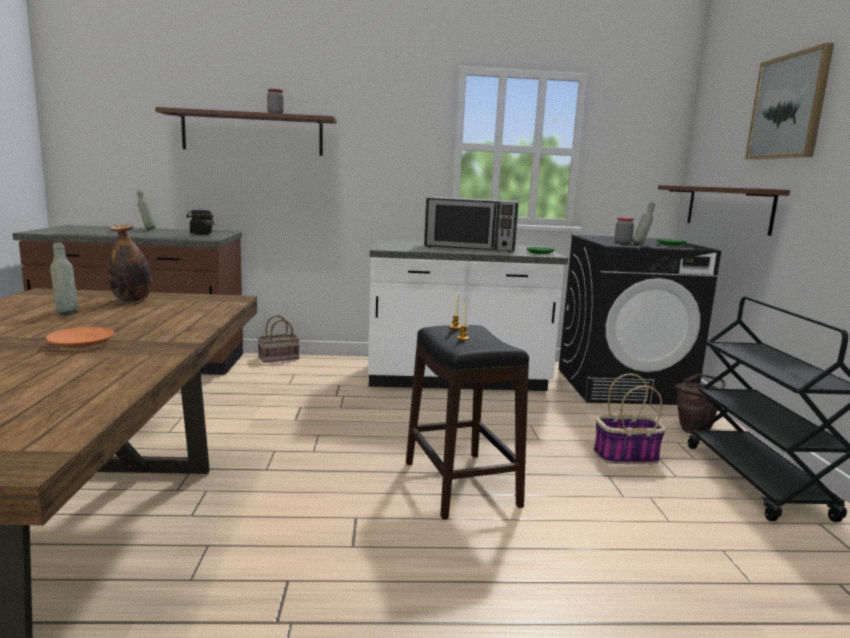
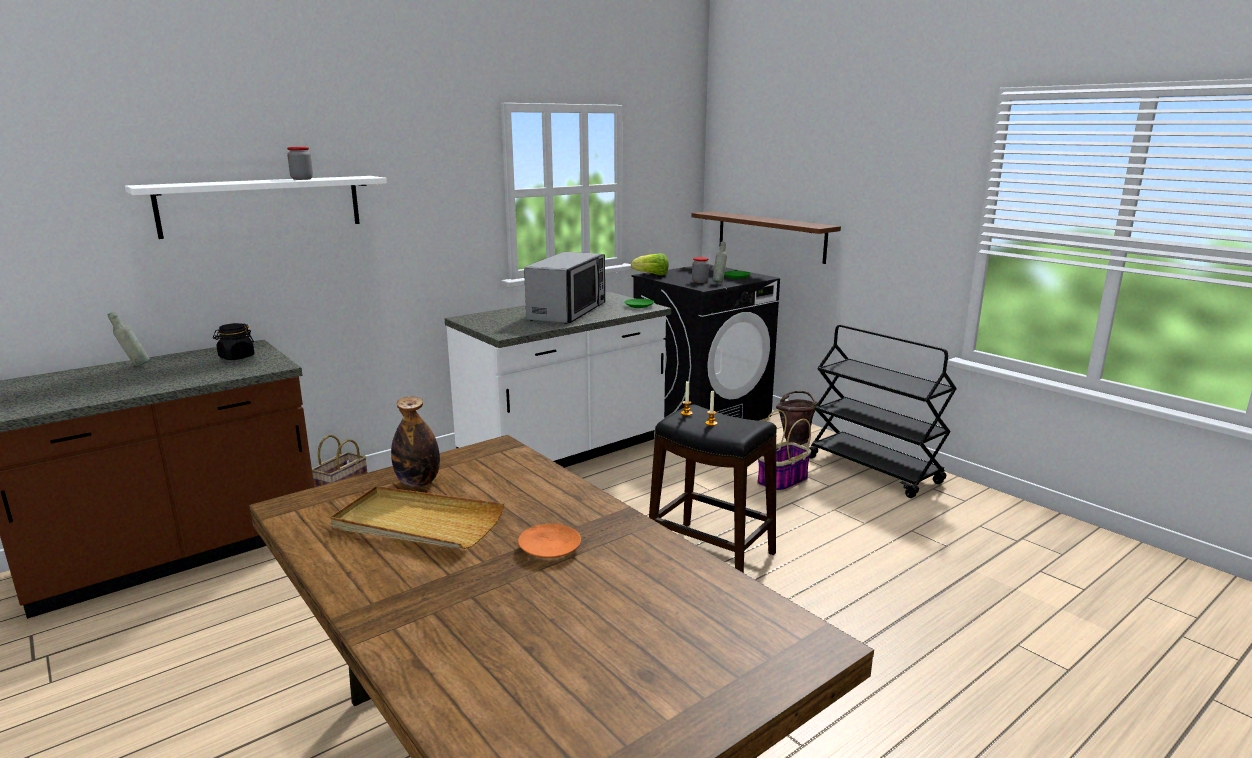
camera: 35 degrees left, 5 degrees up
(66, 314) = (417, 523): grey bottle -> beige tray
(252, 133) = (262, 205): brown shelf -> white shelf
(470, 248) = (568, 312): microwave -> microwave turned 45 degrees counterclockwise
(589, 236) = (652, 275): none -> lettuce
(788, 107) = (829, 154): picture -> none

